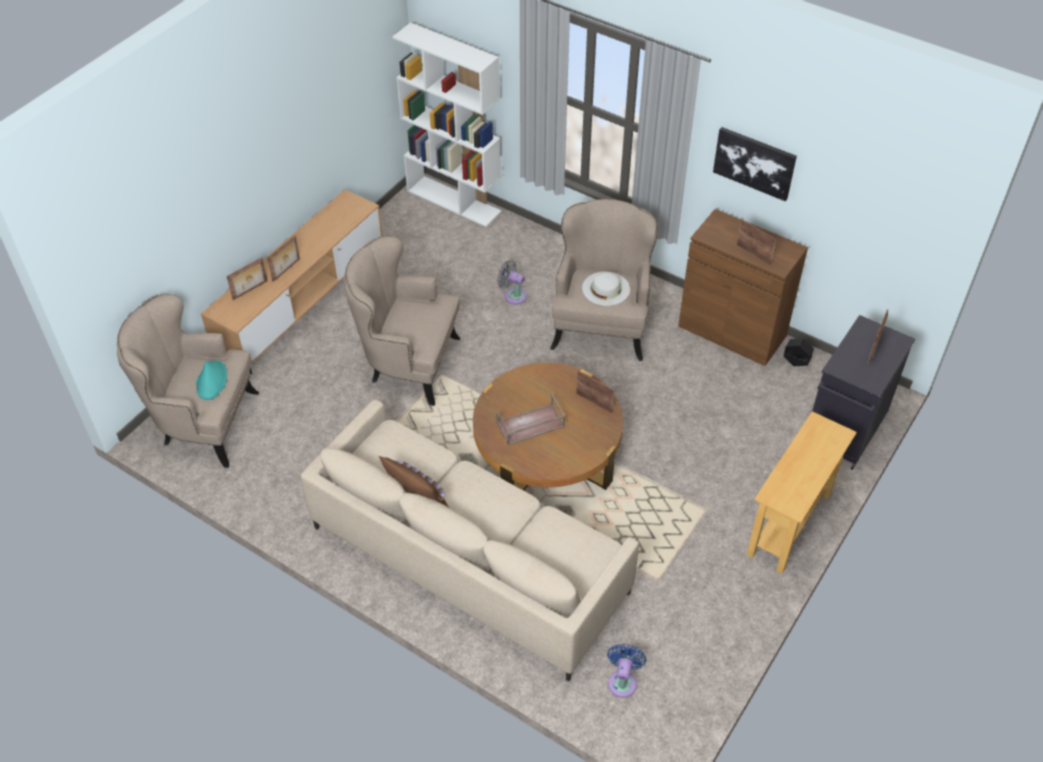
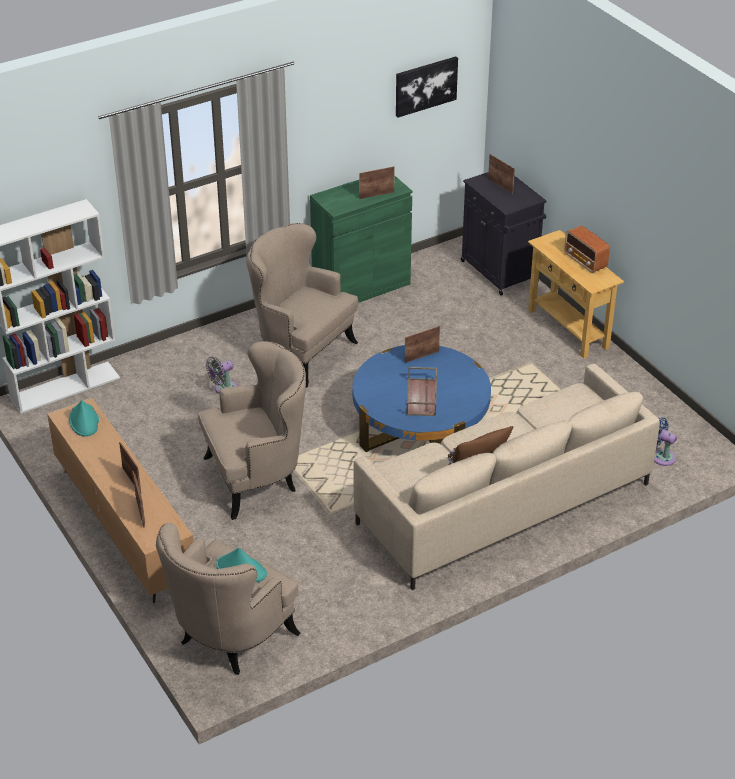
camera: 65 degrees left, 10 degrees down
(346, 213) = (84, 421): none -> turquoise hat
(408, 364) = (257, 478): beige armchair -> beige armchair turned 150 degrees counterclockwise
(547, 453) = (420, 426): brown coffee table -> blue coffee table
(606, 288) = (311, 303): white hat -> none
(732, 331) = (361, 286): brown cabinet -> green cabinet
(754, 162) = (333, 130): picture -> picture (425, 86)
(795, 362) = (417, 268): black planter -> none
(811, 474) = (585, 262): none -> radio

